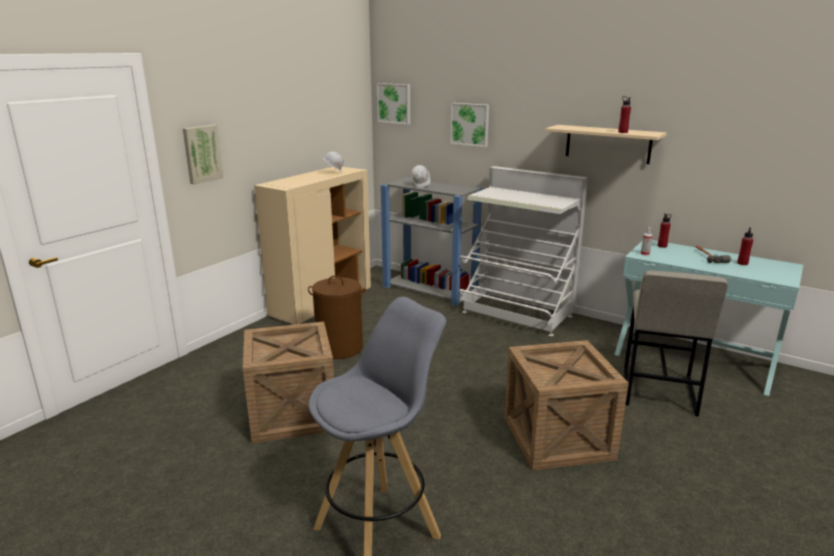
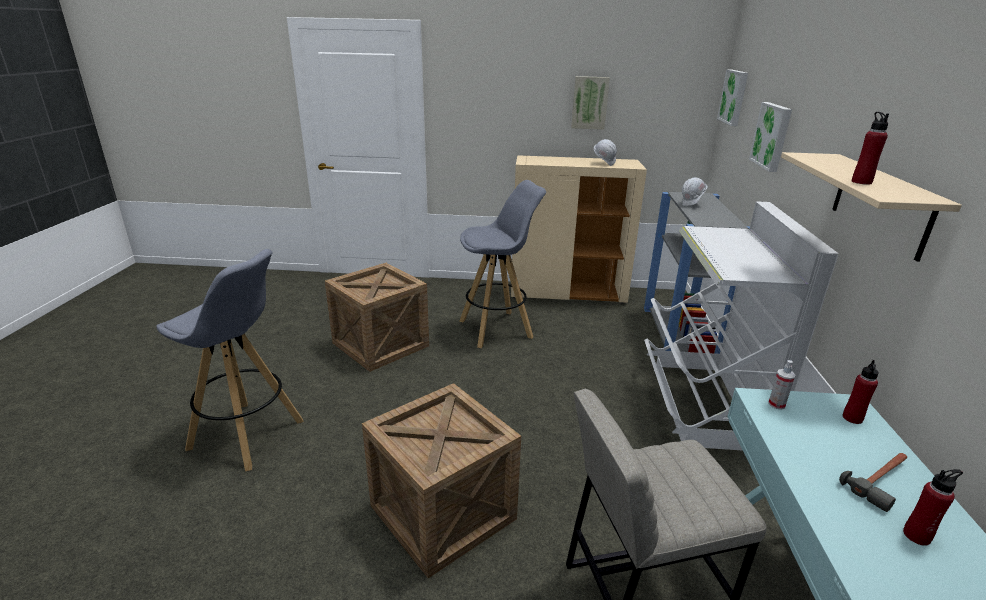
camera: 60 degrees right, 5 degrees up
(202, 154) = (467, 115): picture -> picture (589, 103)
(340, 348) = (498, 329): brown laundry basket -> grey stool

